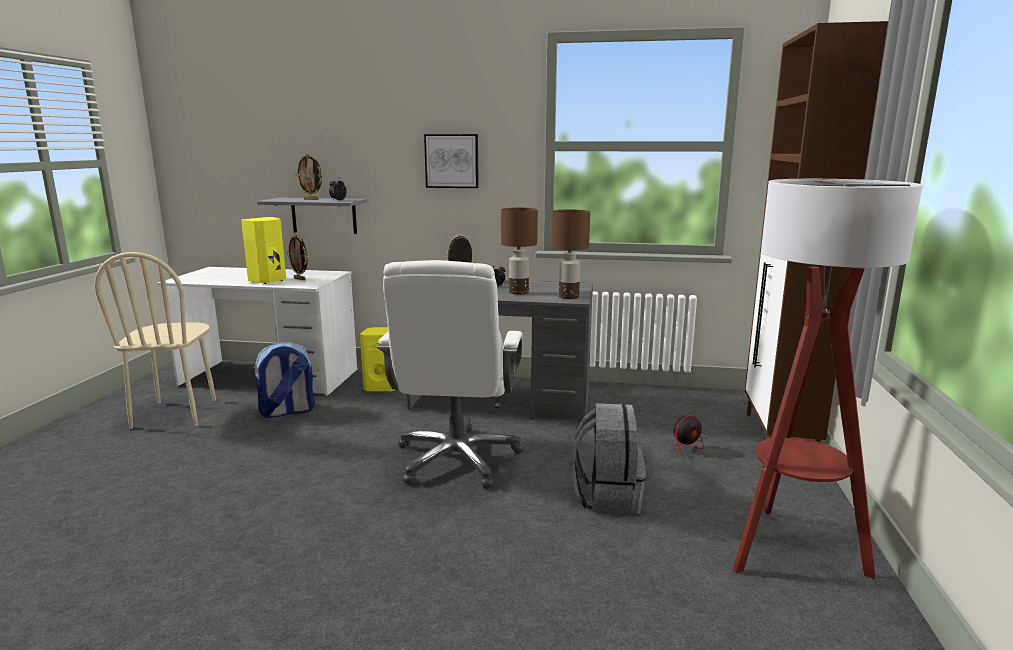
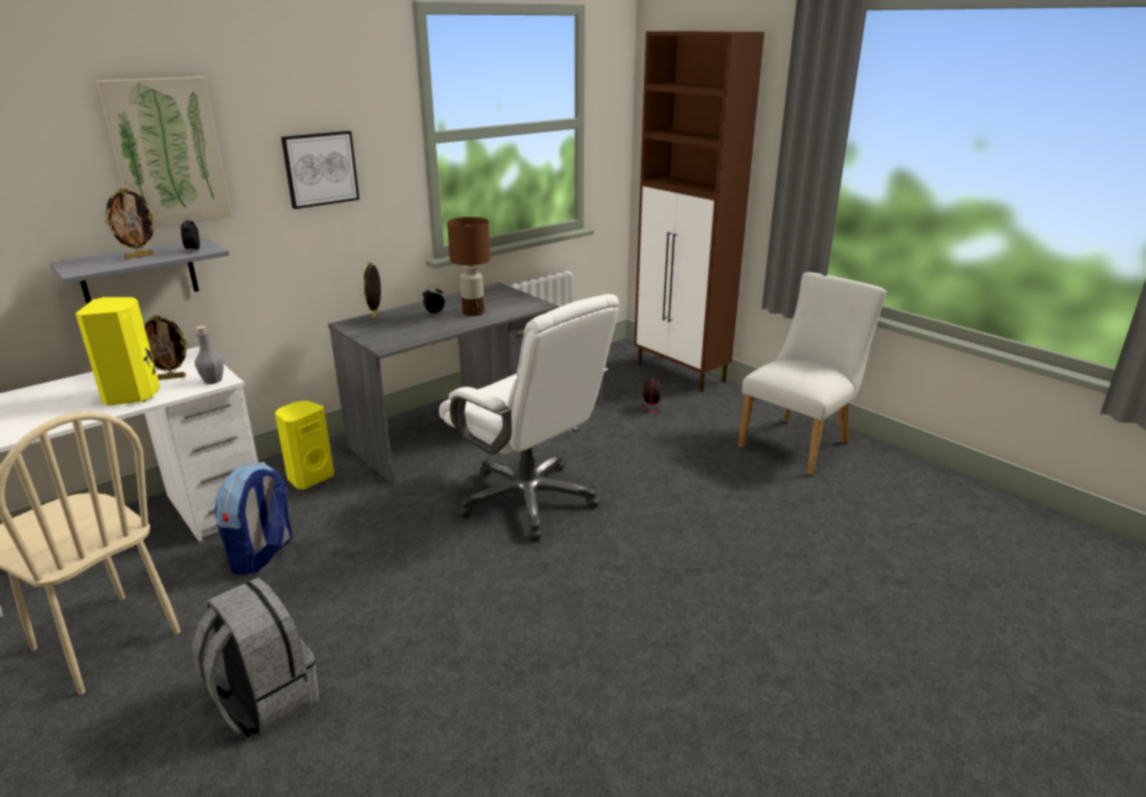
camera: 50 degrees left, 10 degrees up
(307, 284) = (213, 380): none -> grey bottle
(350, 138) = (167, 152): none -> picture
(568, 296) = (524, 303): brown table lamp -> none
(607, 496) = (671, 466): grey backpack -> grey backpack (264, 699)
(789, 550) = (799, 442): floor lamp -> white chair

